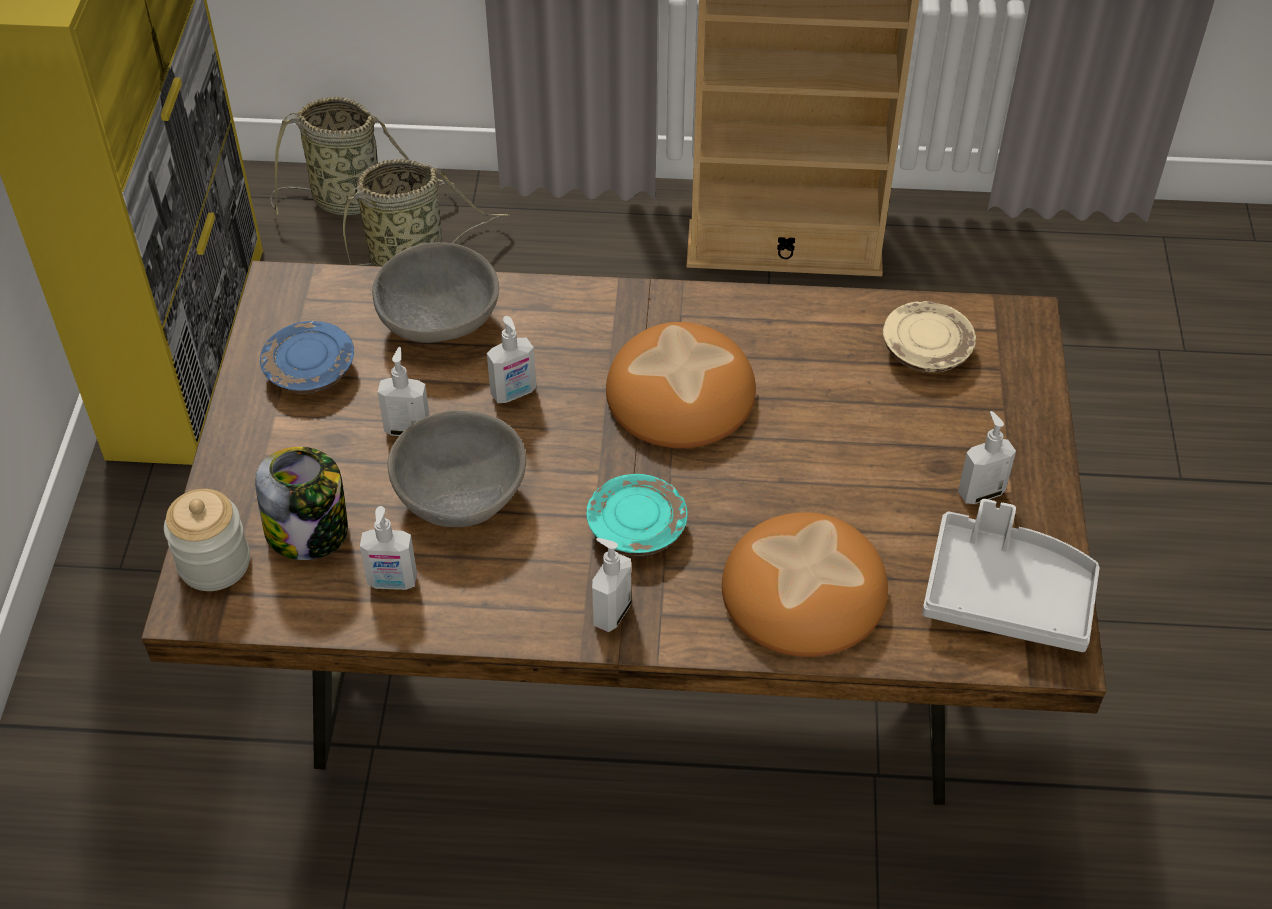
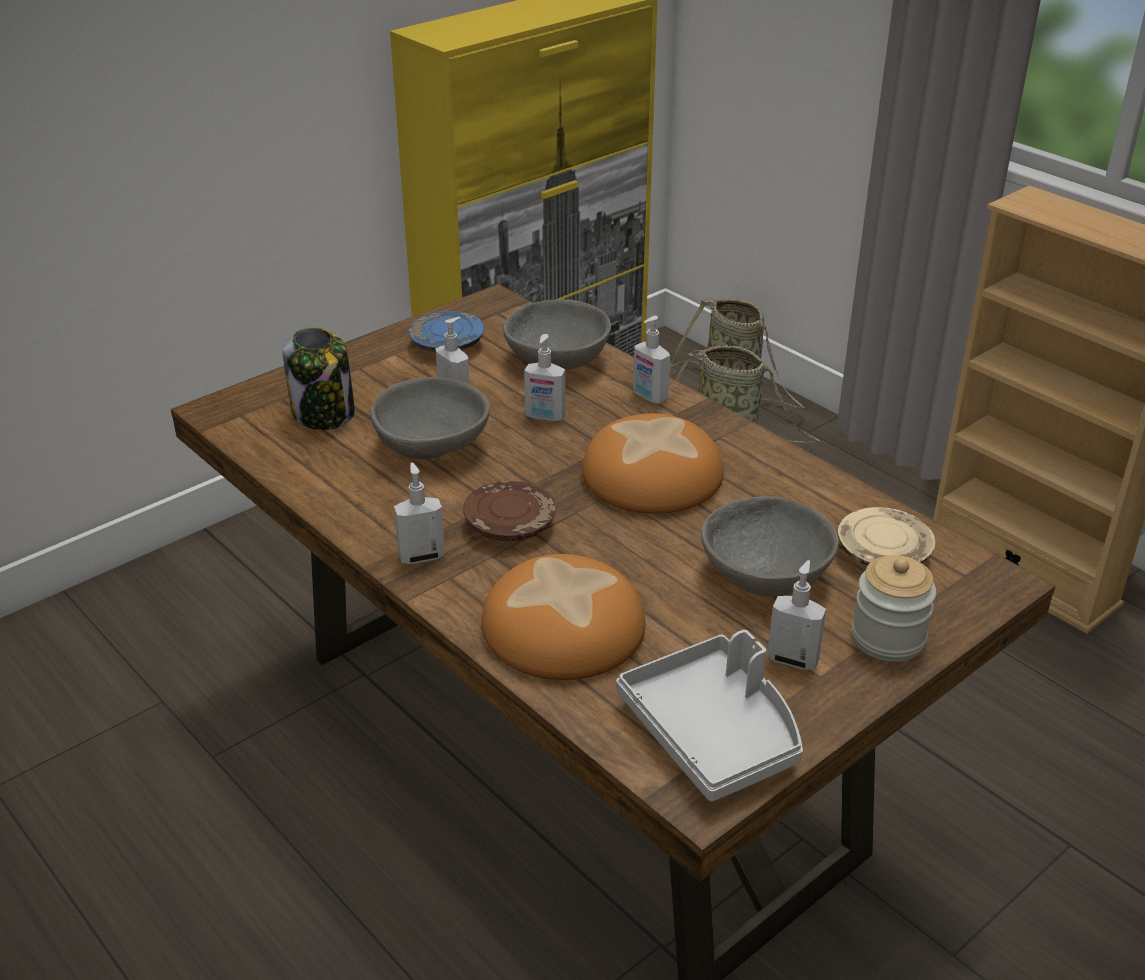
camera: 45 degrees right, 15 degrees down
(214, 563) = (256, 399): jar -> jar (888, 638)
(392, 582) = (327, 462): soap dispenser -> soap dispenser (649, 397)
(636, 526) = (510, 524): turquoise plate -> brown plate
(875, 431) = (764, 575): none -> grey bowl

